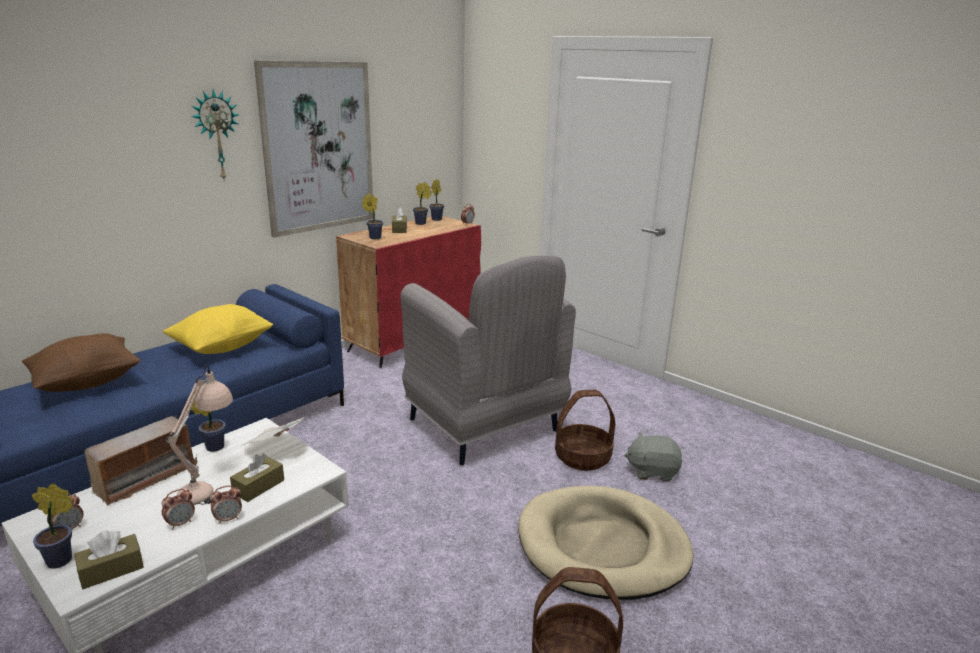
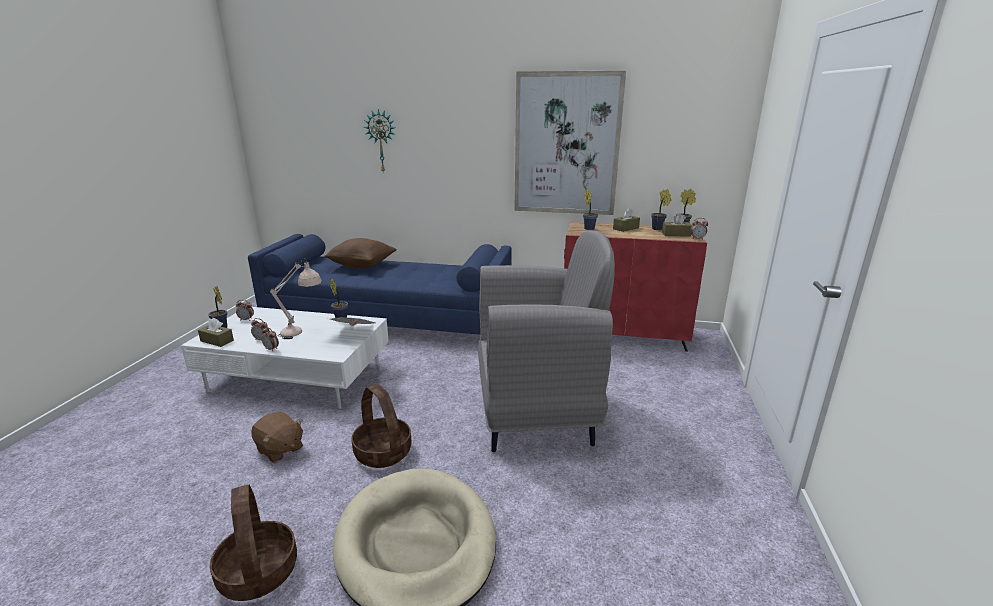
camera: 60 degrees right, 0 degrees up
(146, 478) = (298, 316): radio -> none
(216, 135) = (481, 128): wall clock -> wall clock (381, 141)
(222, 347) = (436, 273): yellow pillow -> none
(258, 486) = (308, 344): brown tissue box -> brown tissue box (676, 234)
(369, 611) = (280, 449): none -> brown plush toy
(485, 426) = (537, 414): grey armchair -> grey armchair turned 120 degrees counterclockwise
(583, 457) = (550, 485): basket -> basket (383, 452)
(652, 471) = (577, 546): grey plush toy -> none

